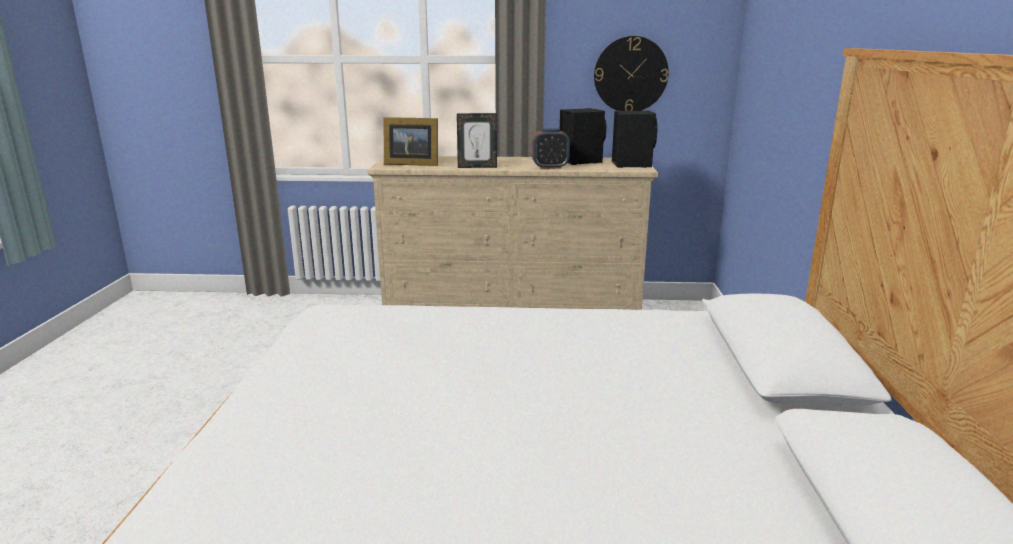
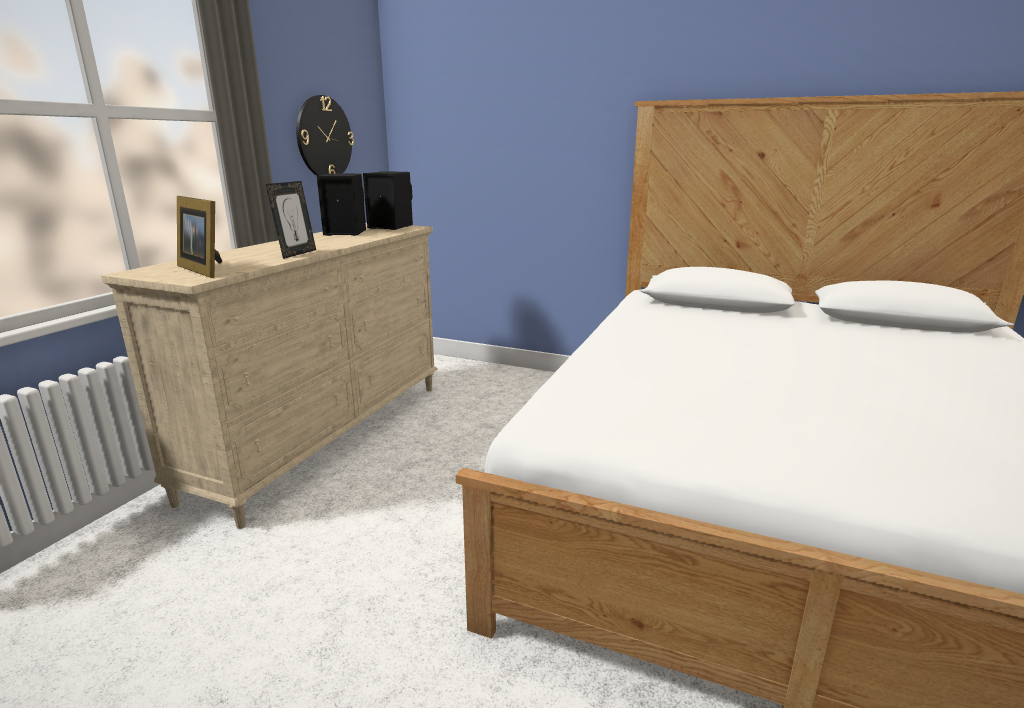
camera: 70 degrees left, 0 degrees up
(410, 163) = (205, 269): picture frame -> picture frame turned 105 degrees clockwise
(550, 167) = (353, 240): alarm clock -> none

